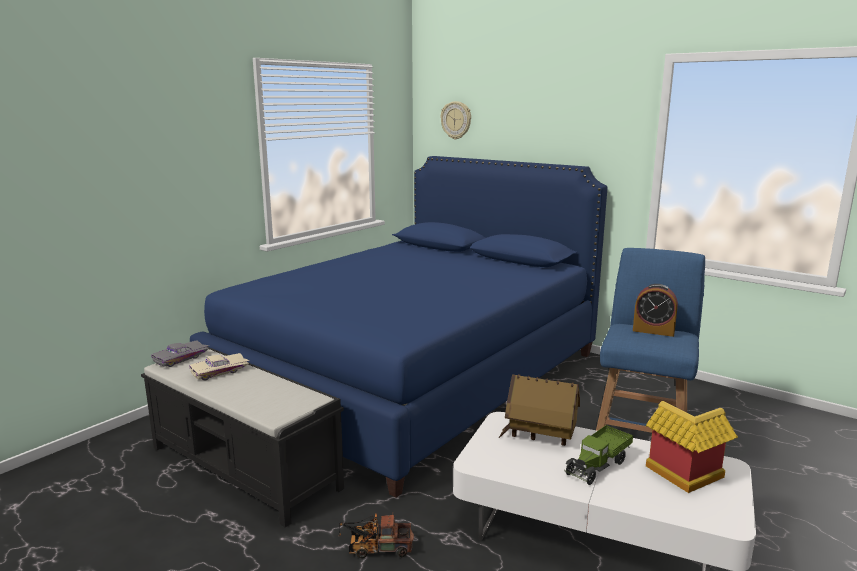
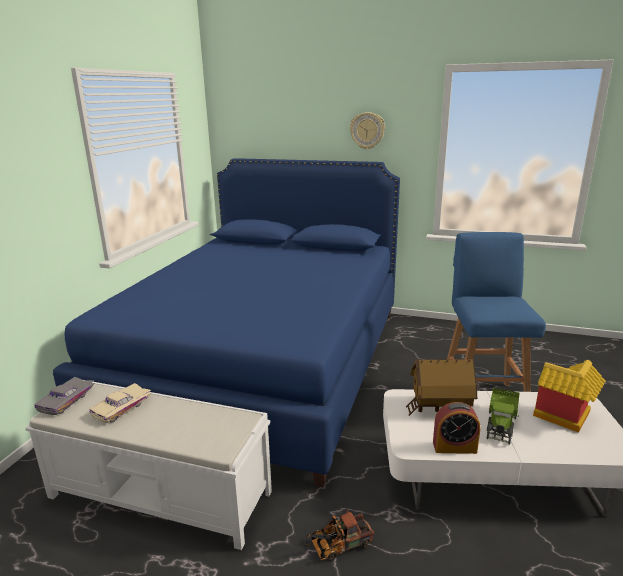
camera: 20 degrees left, 5 degrees up
(245, 468) = (161, 495): black bench -> white bench
(456, 120) = (254, 125): wall clock -> wall clock (367, 131)
(653, 331) = (496, 300): alarm clock -> alarm clock (454, 447)

